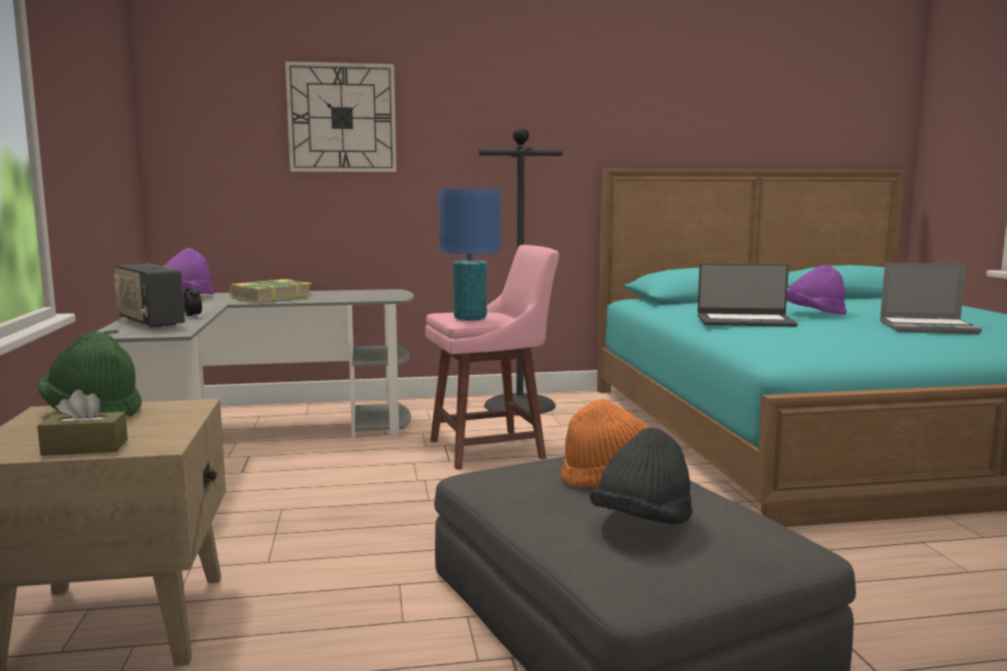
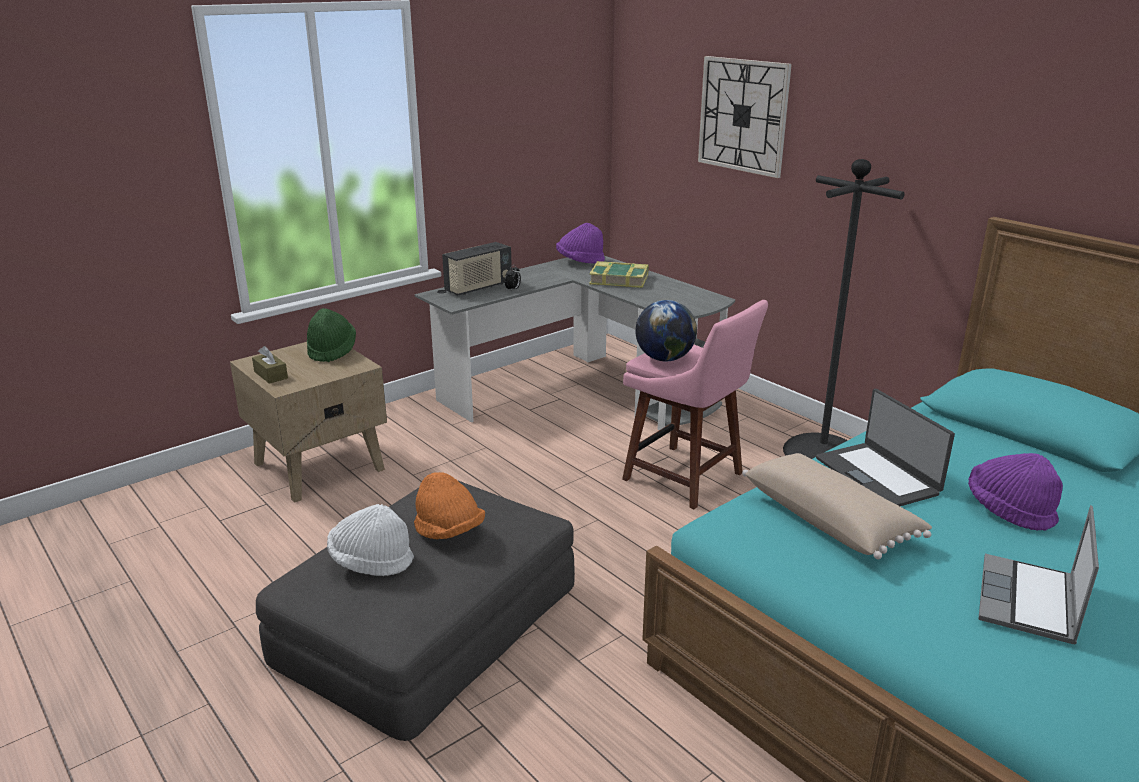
camera: 60 degrees right, 15 degrees up
(149, 322) = (478, 288): radio -> radio turned 150 degrees counterclockwise
(469, 319) = (664, 359): blue table lamp -> globe
(642, 522) = (371, 561): black hat -> white hat
(801, 336) = (830, 520): none -> beige pillow
(928, 328) = (1029, 602): laptop -> laptop turned 45 degrees clockwise

